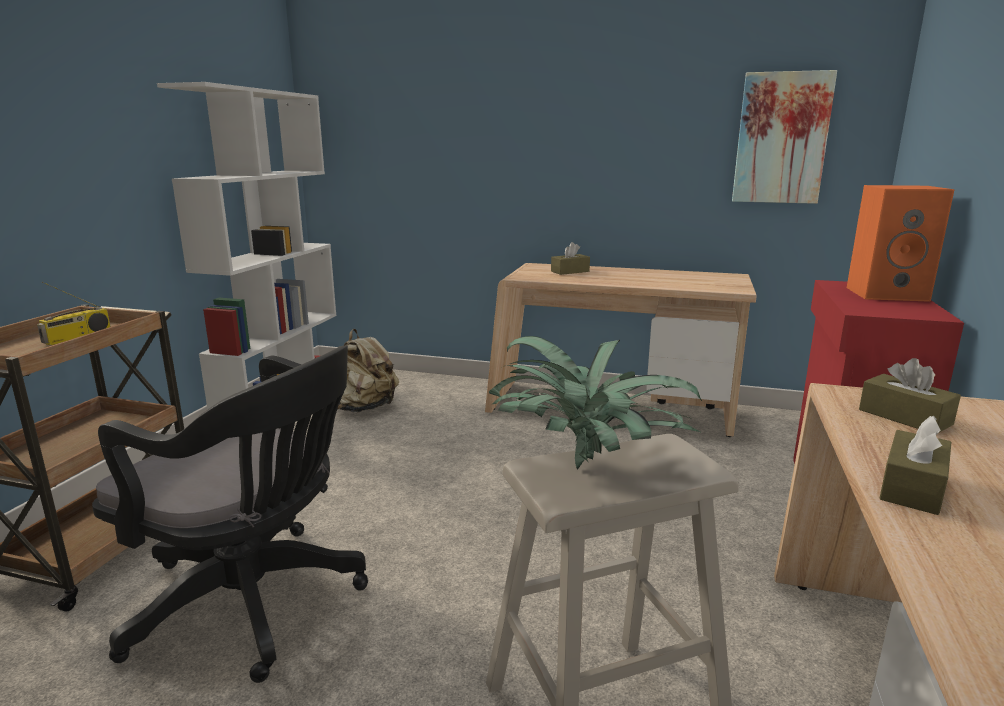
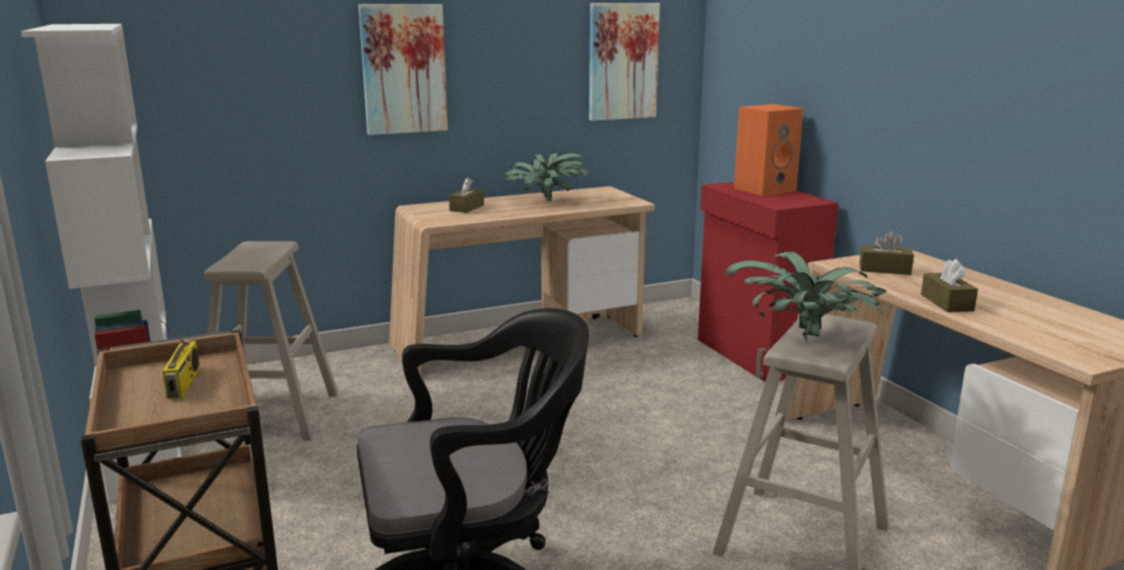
camera: 40 degrees left, 0 degrees up
(365, 408) = (271, 415): beige backpack -> beige stool
(541, 140) = (403, 69): none -> picture
(649, 277) = (546, 202): none -> potted plant

